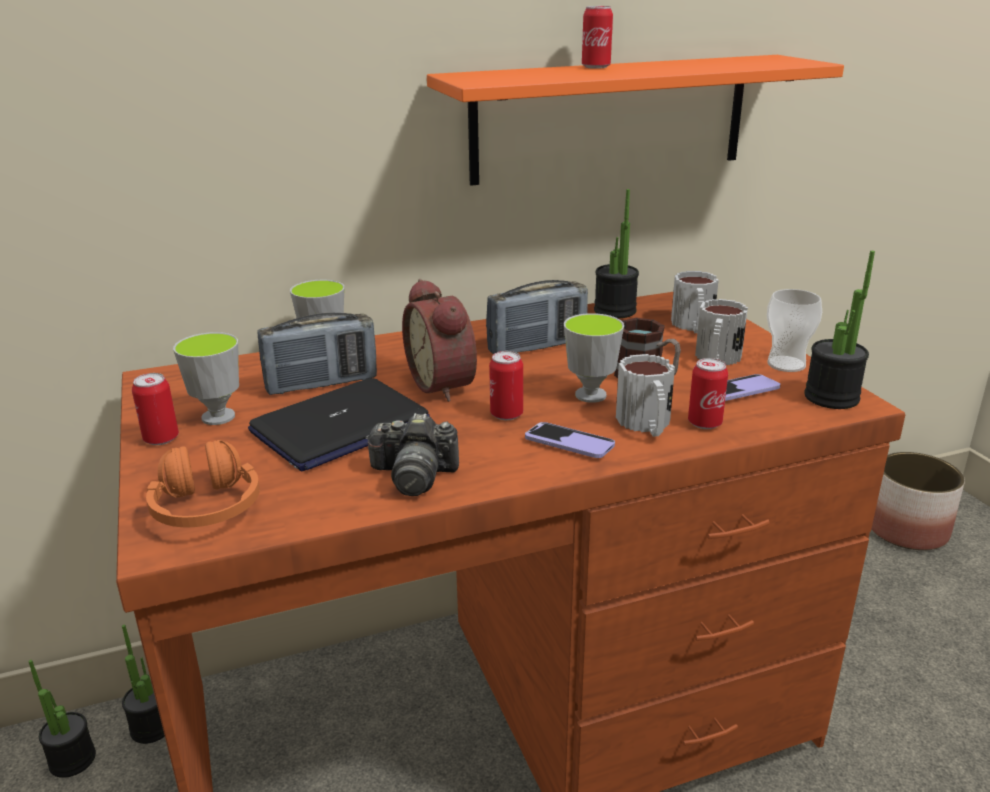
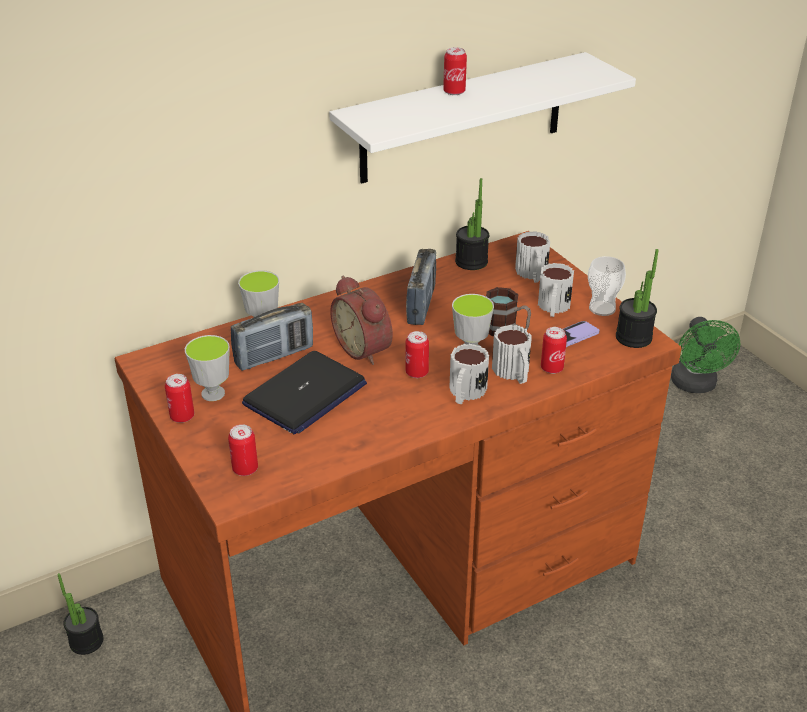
camera: 10 degrees left, 10 degrees up
(152, 727) = (138, 610): potted plant -> none
(207, 508) = (245, 469): orange headphones -> can
(414, 476) = (371, 431): camera -> none
(537, 347) = (421, 305): radio -> radio turned 45 degrees counterclockwise
(569, 443) = (465, 393): phone -> mug
(610, 118) = (463, 118): orange shelf -> white shelf
(907, 529) = (695, 385): planter -> green fan

